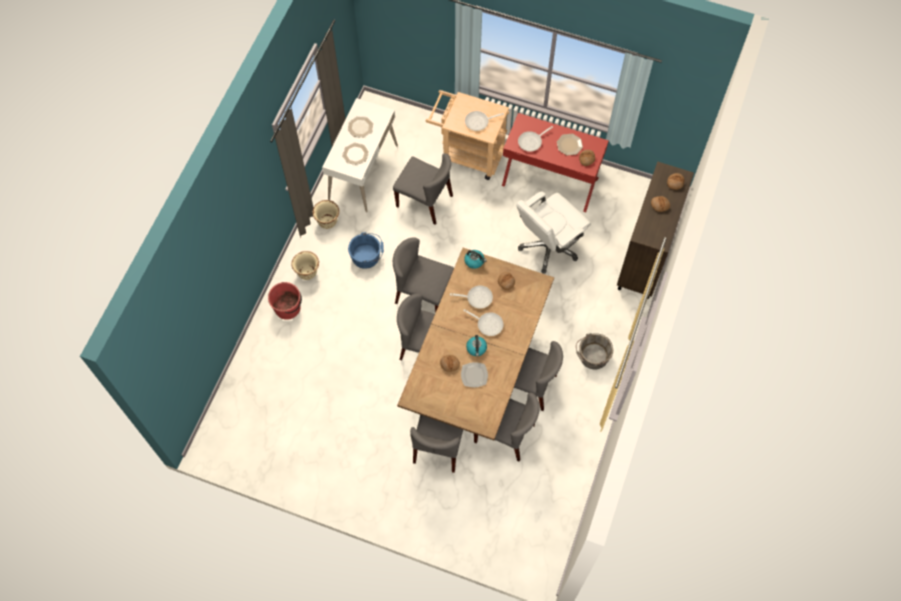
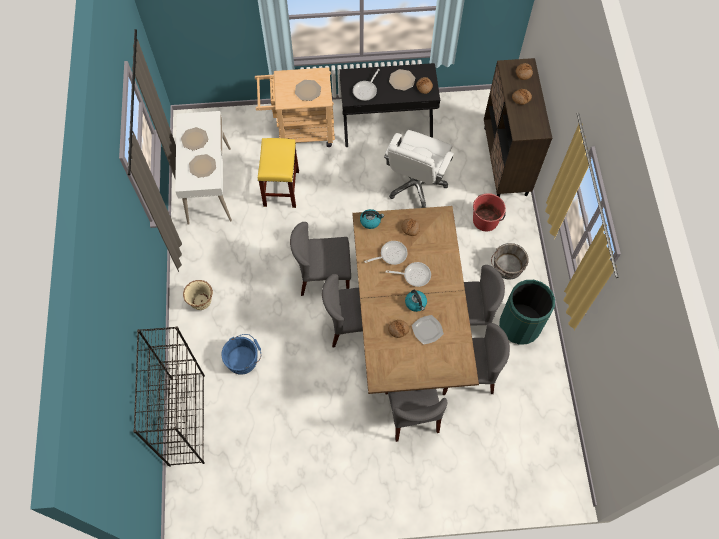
camera: 25 degrees left, 0 degrees up
(248, 366) = (186, 419): none -> black bookcase
(288, 308) = (198, 344): red bucket -> red bucket (485, 220)
(327, 222) = (197, 245): beige planter -> none
(367, 256) = (252, 262): blue bucket -> blue bucket (243, 359)
(425, 201) = (281, 189): grey chair -> yellow stool
(479, 122) = (308, 91): frying pan -> plate
(550, 180) = (387, 125): red desk -> black desk
(575, 413) = (519, 325): none -> green trash can

